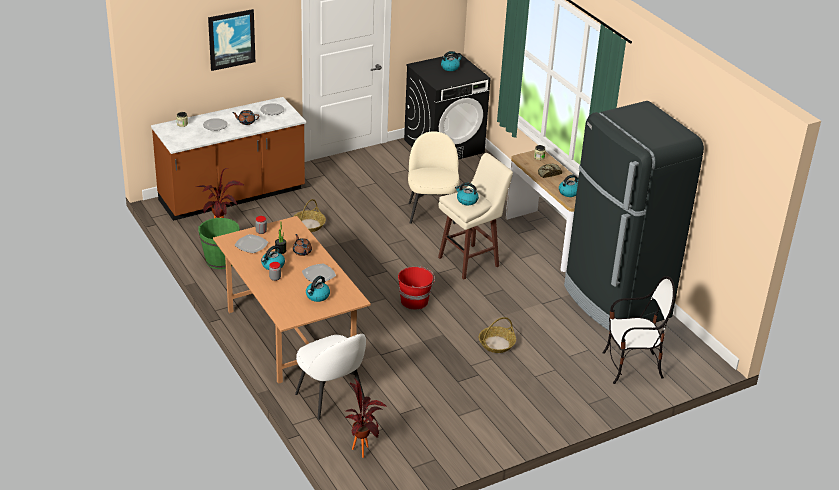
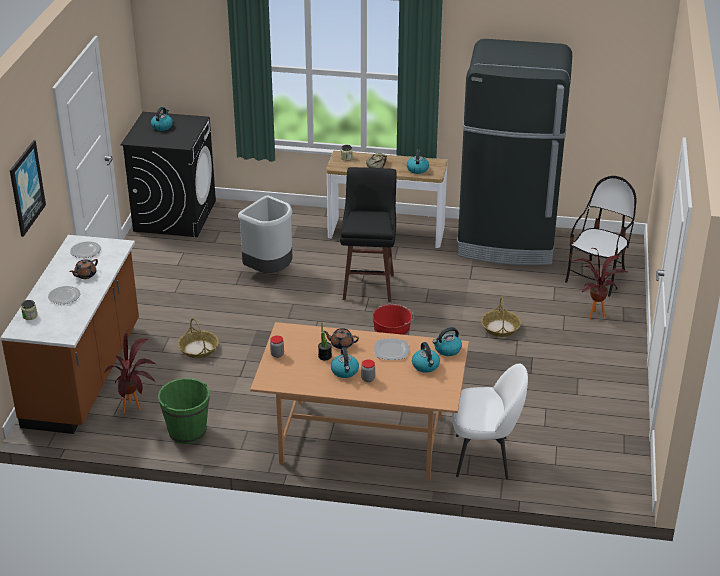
camera: 50 degrees left, 0 degrees up
(251, 245) = (294, 370): plate -> none
(364, 448) = (573, 469): potted plant -> potted plant (593, 312)
(431, 212) = (269, 271): beige chair -> grey trash can
(466, 200) = (368, 221): kettle -> kettle (447, 350)
(470, 261) = (369, 286): beige stool -> black stool

